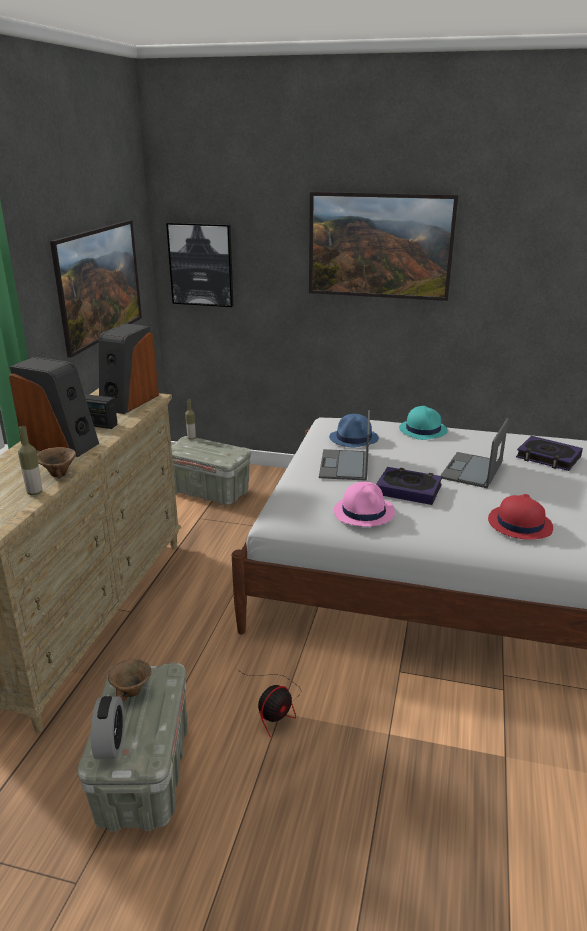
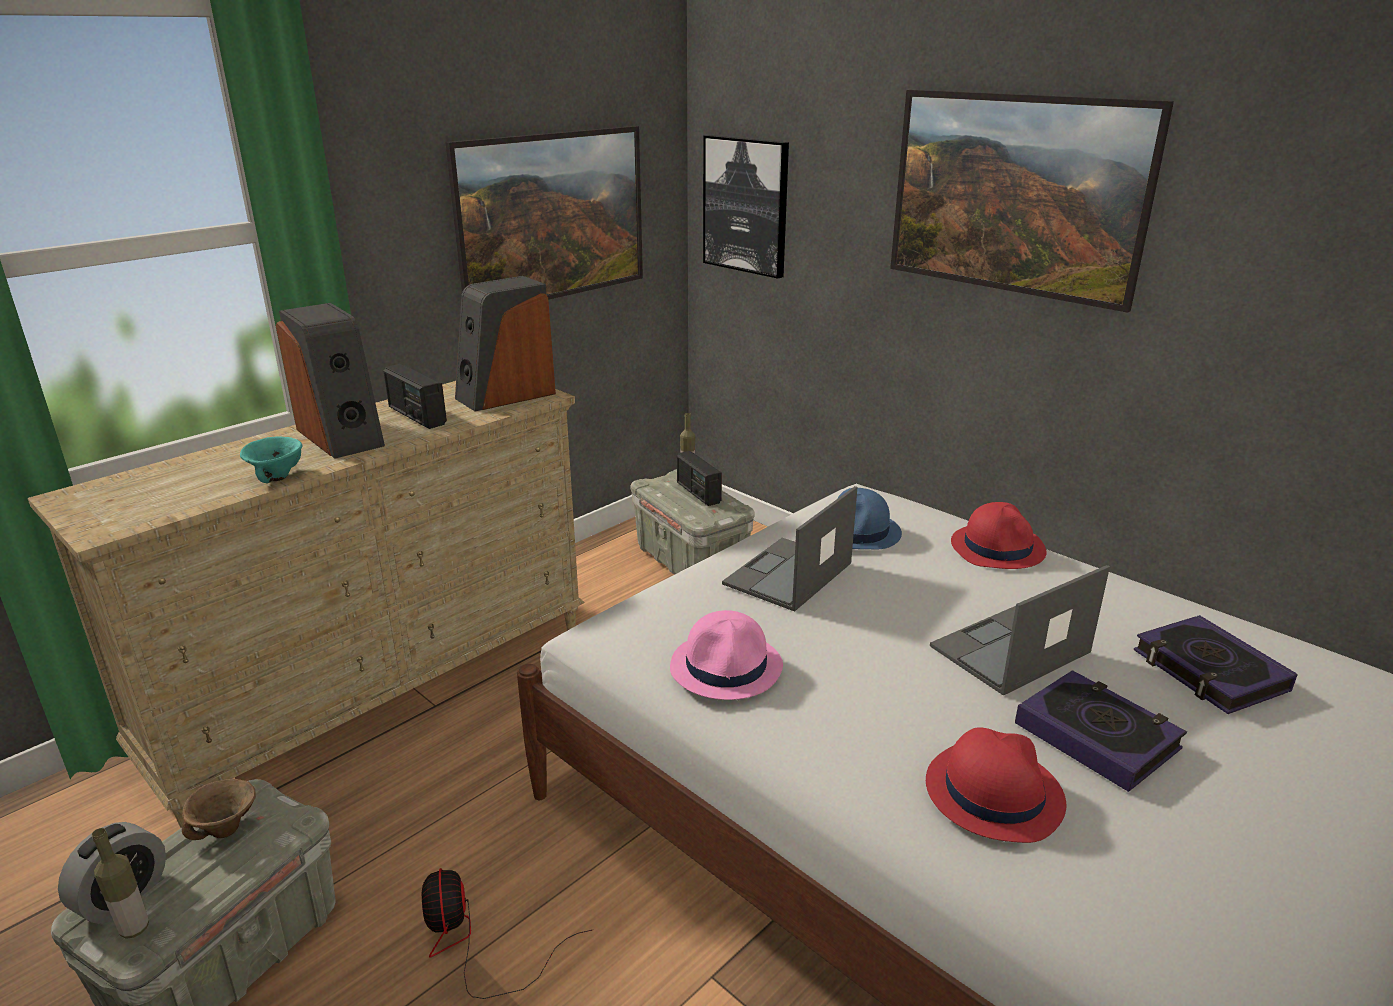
camera: 30 degrees right, 0 degrees up
(34, 492) = (217, 494): bottle -> bottle (134, 928)
(58, 474) = (278, 477): brown bowl -> turquoise bowl
(209, 447) = (698, 493): none -> radio
(275, 707) = (473, 944): fan -> fan turned 90 degrees clockwise
(408, 490) = (847, 651): book -> book (1096, 736)
(423, 430) = (997, 548): turquoise hat -> red hat

